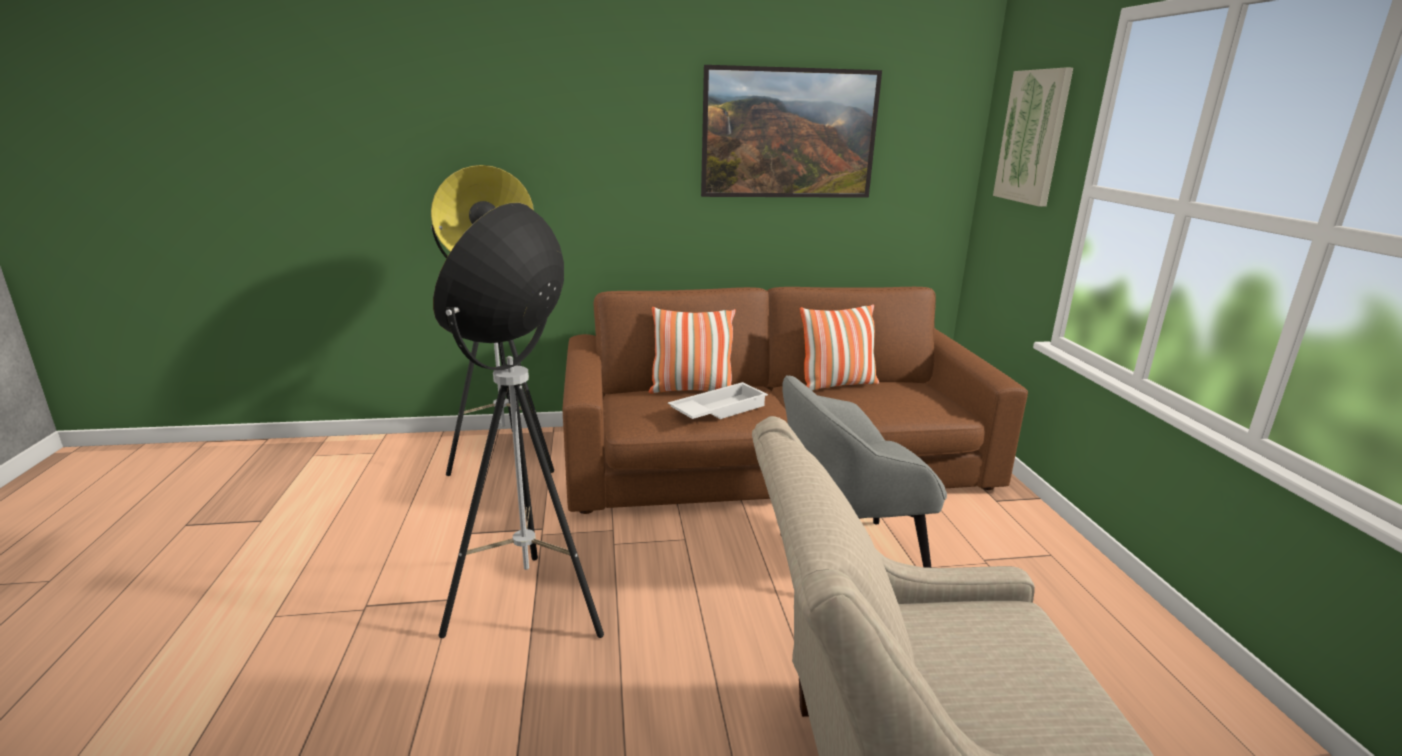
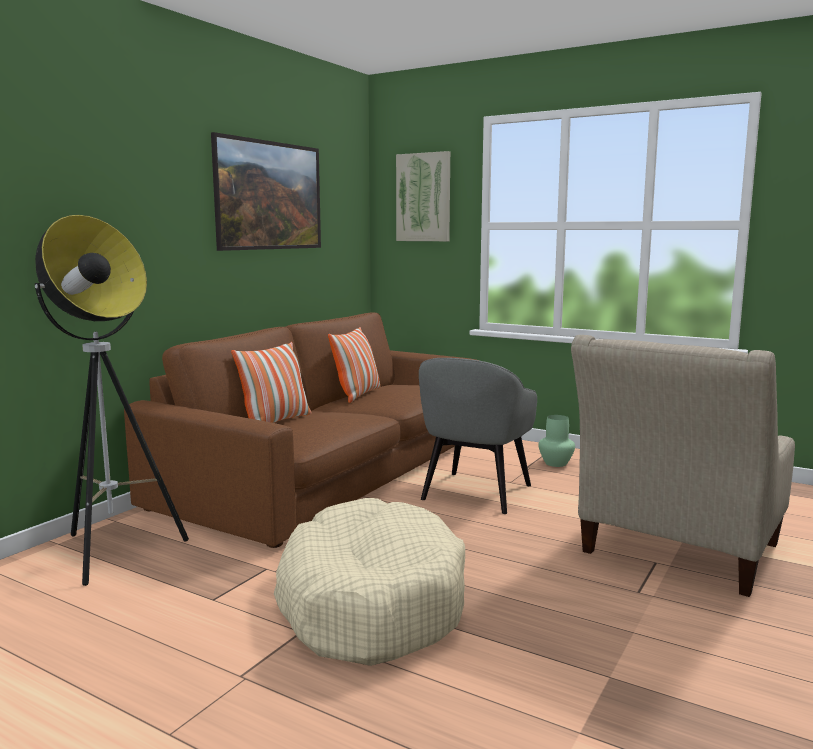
camera: 50 degrees left, 10 degrees down
(530, 610) = (370, 603): floor lamp -> beige dog bed
(718, 409) = (335, 420): white tray -> none
(1037, 576) = (556, 463): none -> green vase

